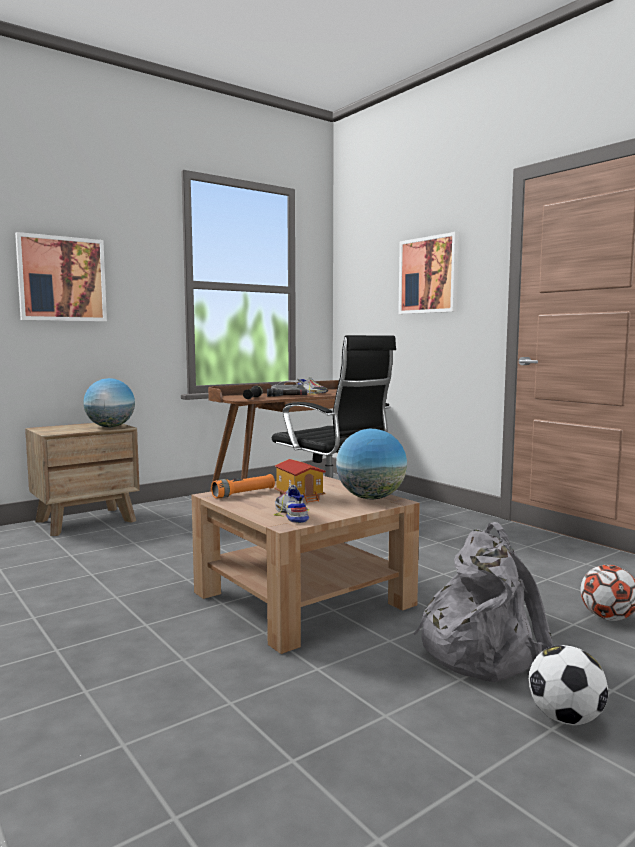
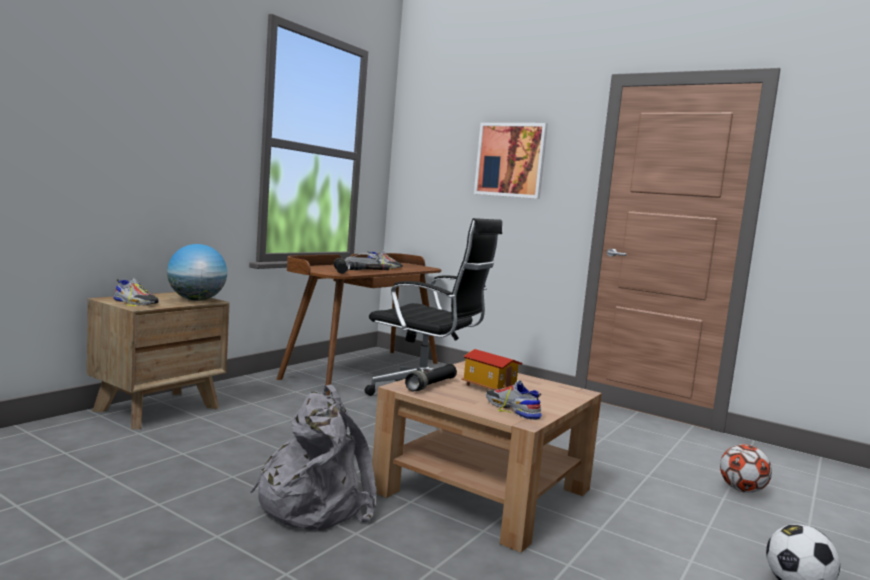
camera: 20 degrees left, 0 degrees up
(56, 430) = (135, 302): none -> shoe
(62, 279) = (140, 122): picture -> none
(243, 494) = (431, 385): orange flashlight -> black flashlight
(371, 498) = (555, 389): globe -> none
(481, 651) = (681, 531): grey backpack -> grey backpack (315, 503)

